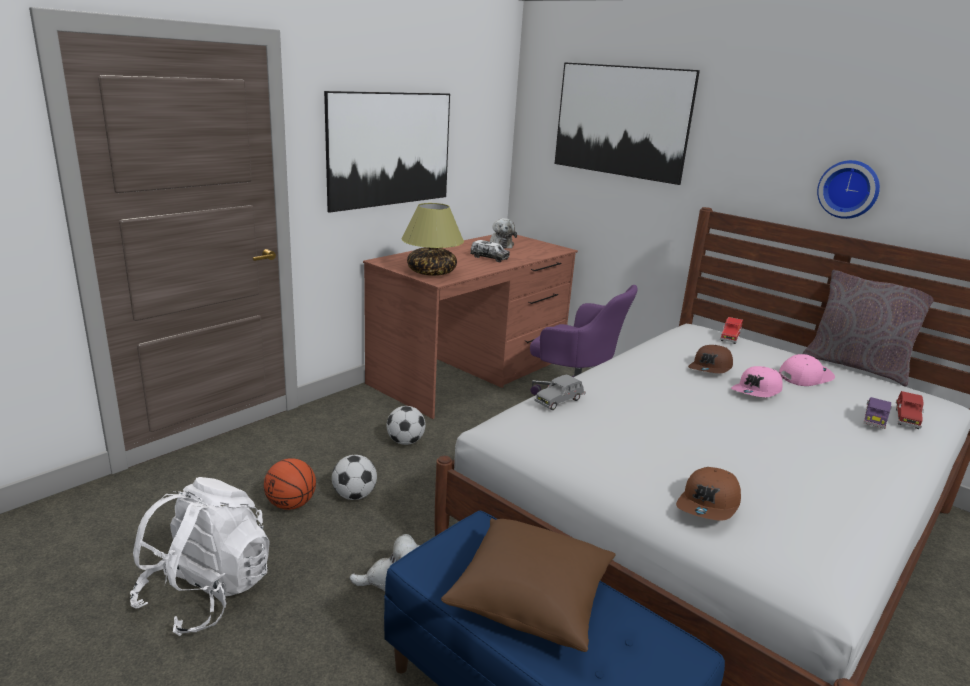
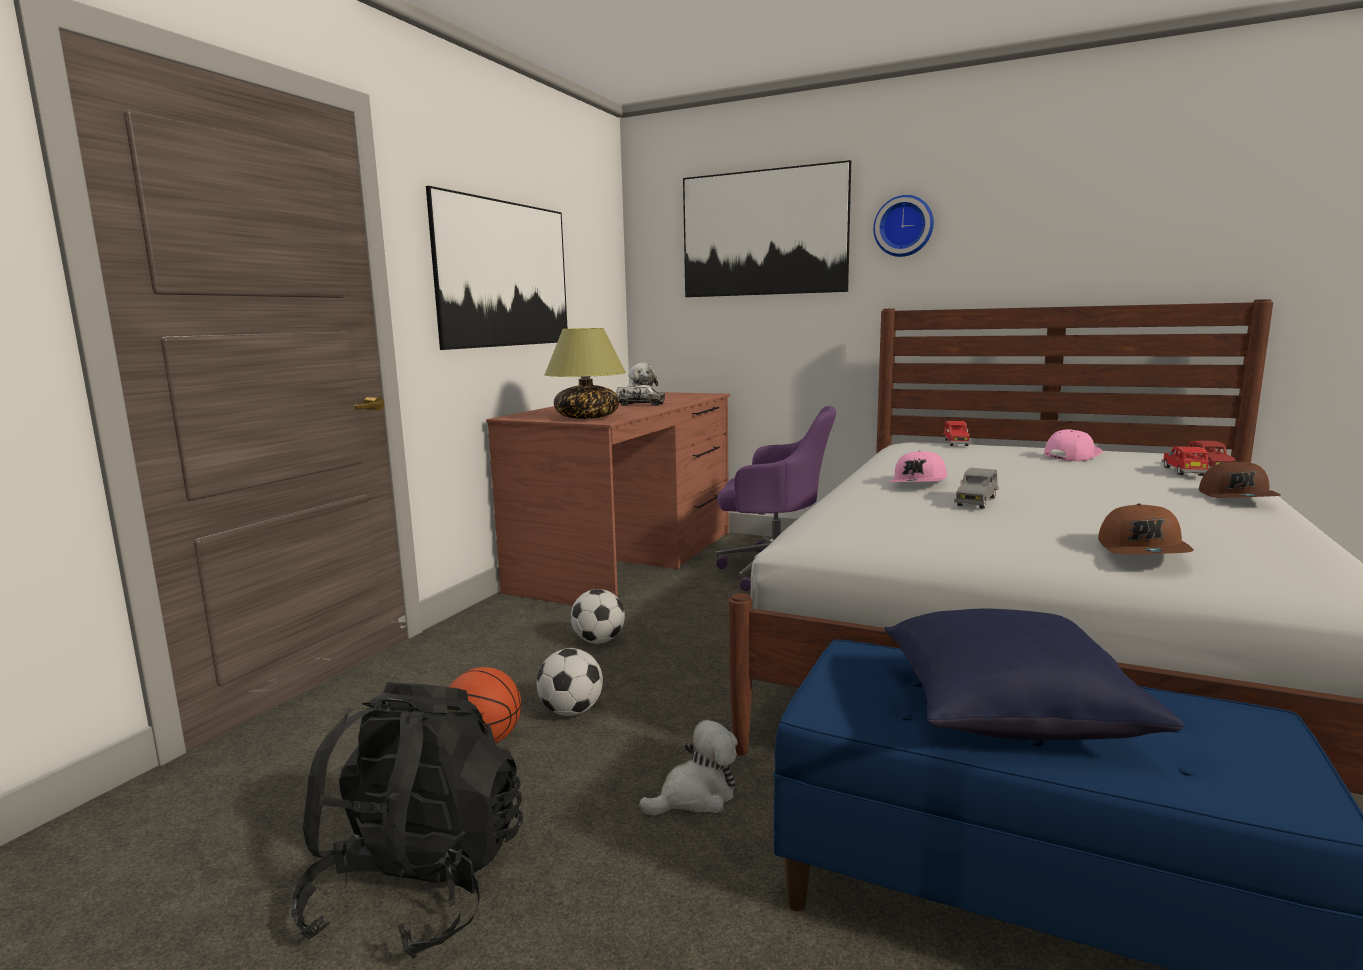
camera: 15 degrees left, 10 degrees down
(207, 593) = (420, 887): white backpack -> black backpack
(531, 600) = (1008, 712): brown pillow -> blue pillow
(560, 401) = (852, 503): grey toy car -> grey toy car (976, 501)
(711, 368) = (974, 461): brown cap -> brown cap (1238, 497)
(757, 391) = (1045, 469): pink cap -> pink cap (919, 483)
(849, 189) = (1045, 258): wall clock -> wall clock (904, 226)
(856, 366) = (1100, 447): grey pillow -> none
(874, 420) = (1184, 472): purple toy car -> red toy car

